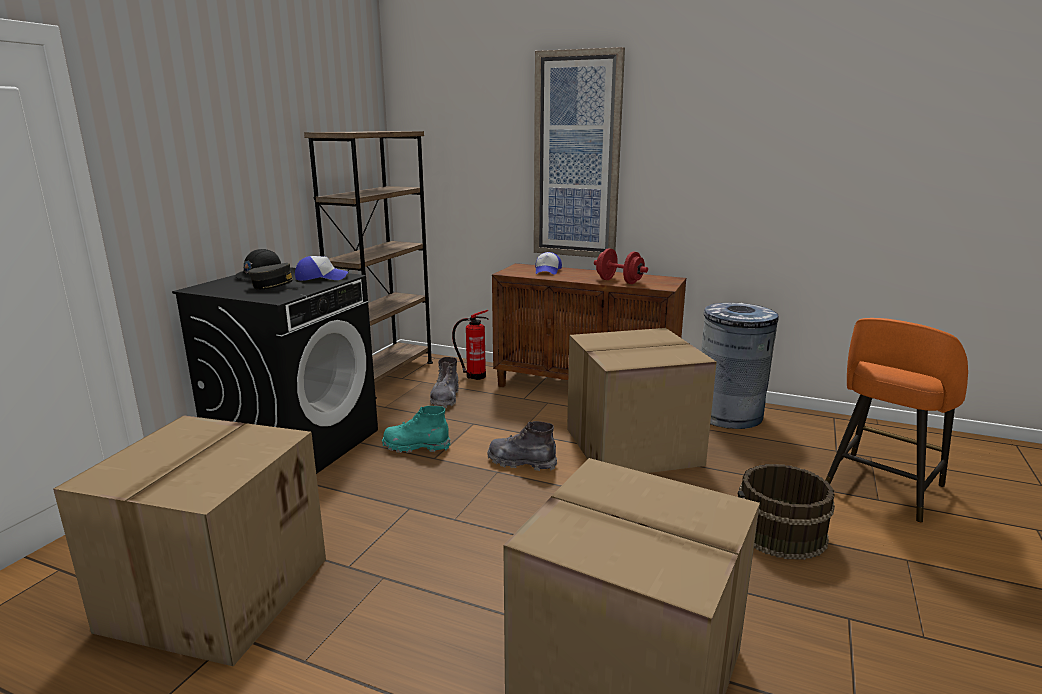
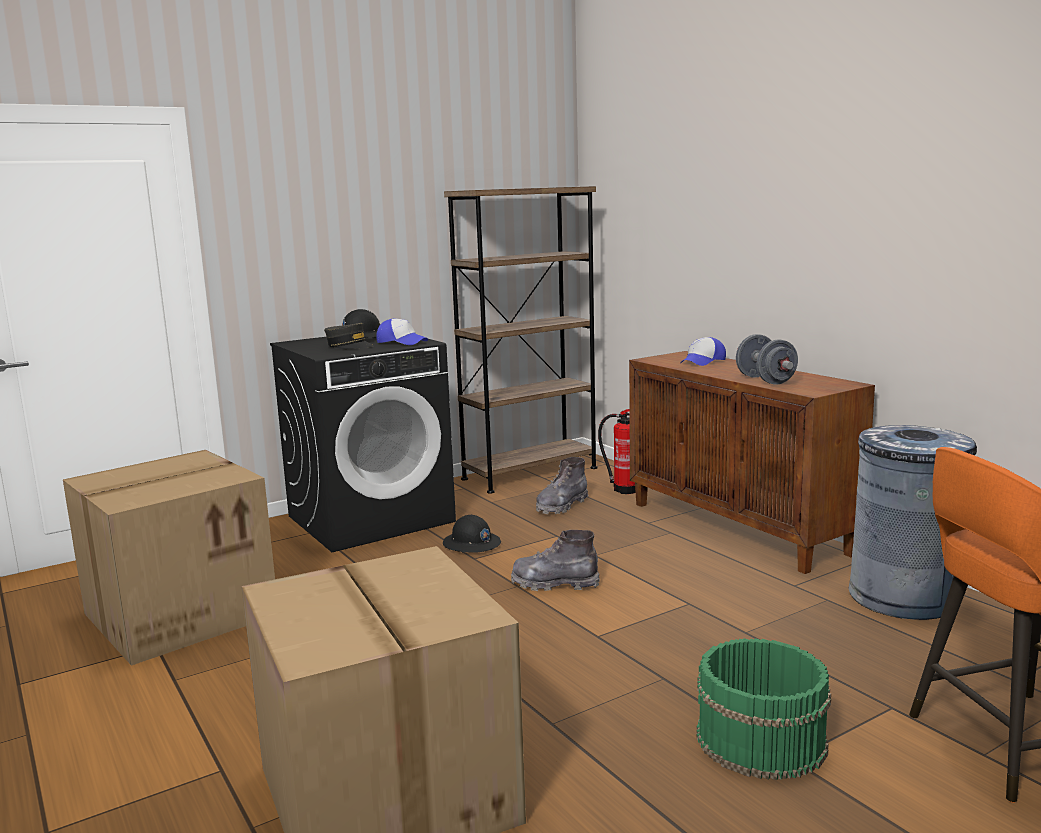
camera: 35 degrees right, 5 degrees down
(416, 446) = (471, 544): turquoise boot -> black hard hat
(521, 462) = (555, 584): grey boot -> grey boot turned 45 degrees counterclockwise
(577, 157) = (754, 213): picture -> none
(619, 281) = (765, 380): red dumbbell -> grey dumbbell
(631, 447) = (704, 600): cardboard box -> none
(780, 533) = (760, 740): brown bucket -> green bucket

